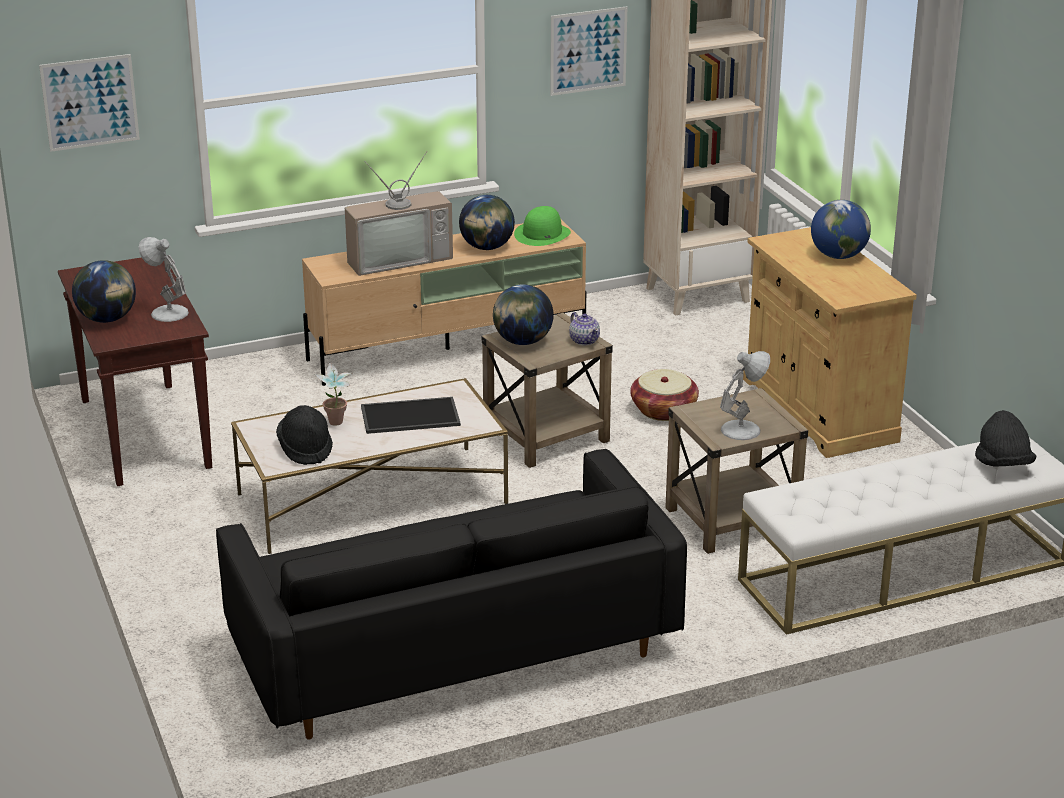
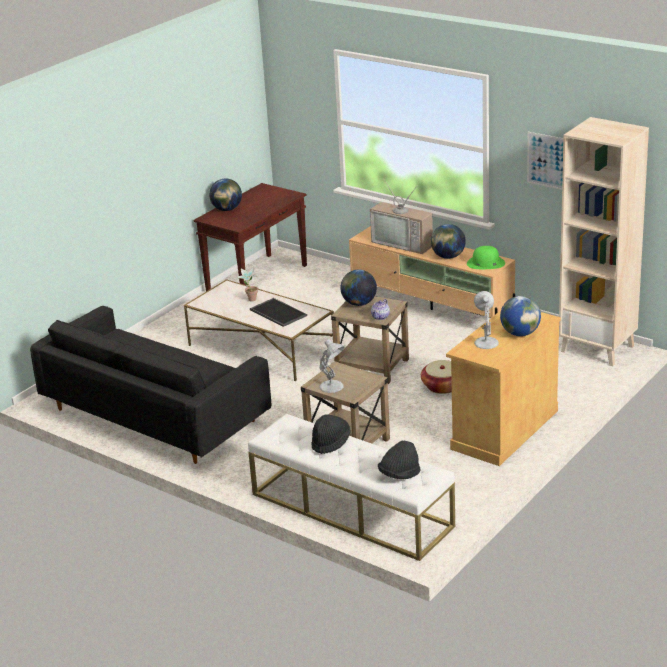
camera: 60 degrees right, 0 degrees up
(90, 102) = (291, 102): picture -> none
(168, 313) = (248, 217): white table lamp -> white table lamp (486, 342)
(306, 449) = (219, 303): black hat -> black hat (330, 443)

